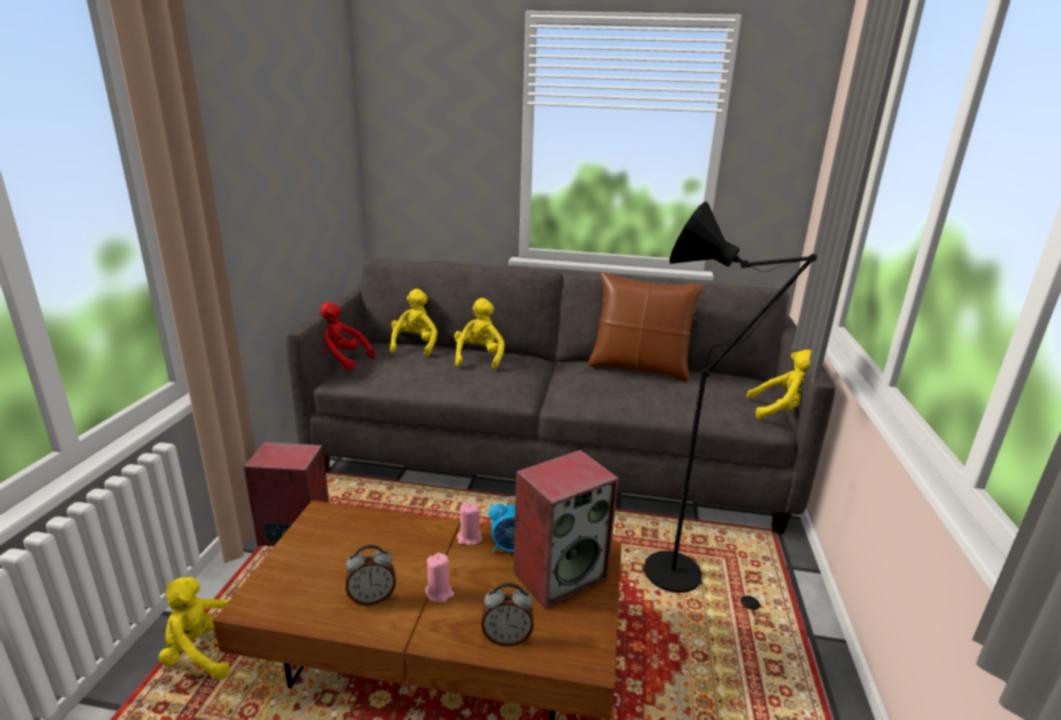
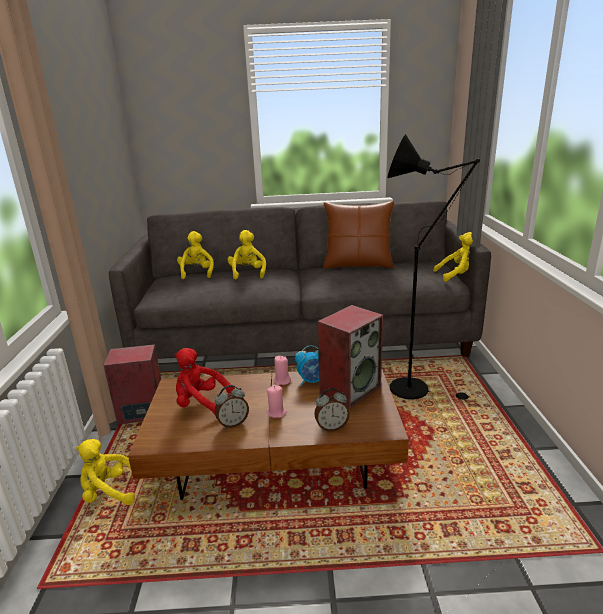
camera: 10 degrees left, 0 degrees up
(340, 360) = (146, 289): red plush toy -> red plush toy (201, 404)

